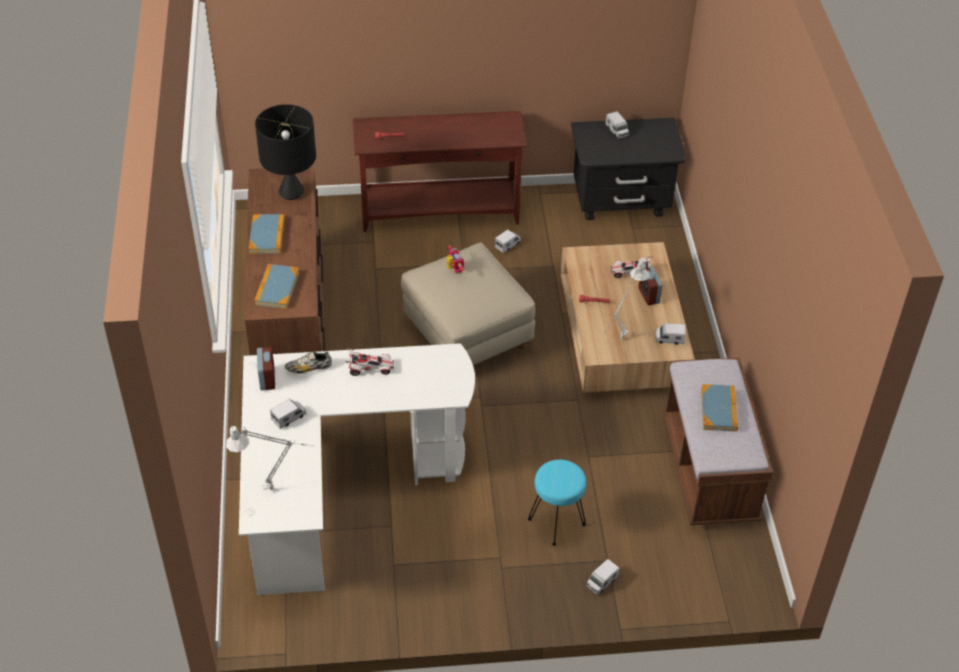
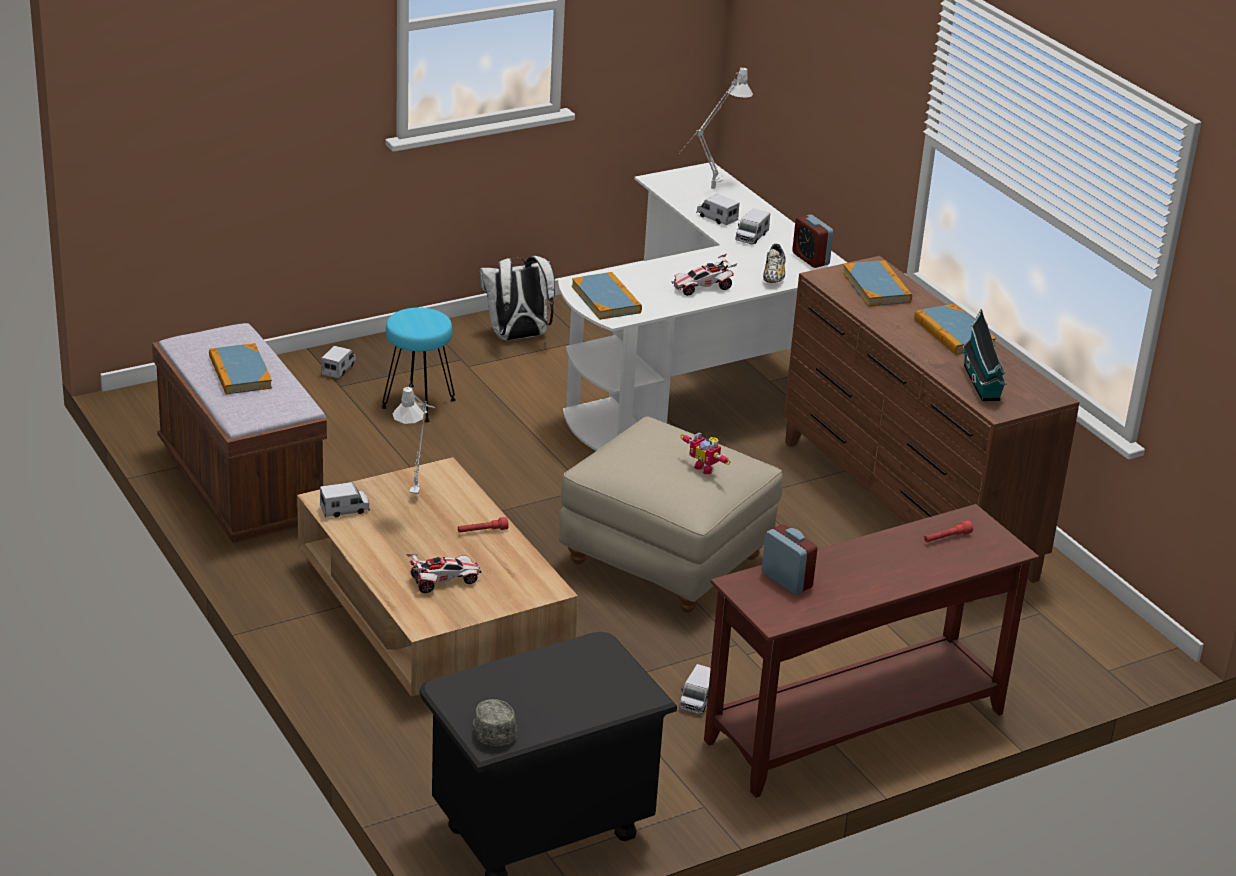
camera: 155 degrees right, 15 degrees down
(291, 193) = (982, 384): black table lamp -> toy house
(309, 368) = (774, 275): shoe -> shoe turned 135 degrees clockwise
(443, 584) = (517, 337): none -> white backpack
(446, 373) = (606, 299): none -> book
(617, 131) = (578, 704): toy truck -> toy truck (716, 218)
(648, 295) = (401, 557): alarm clock -> alarm clock (786, 580)
(661, 128) = (493, 730): none -> grey cap

